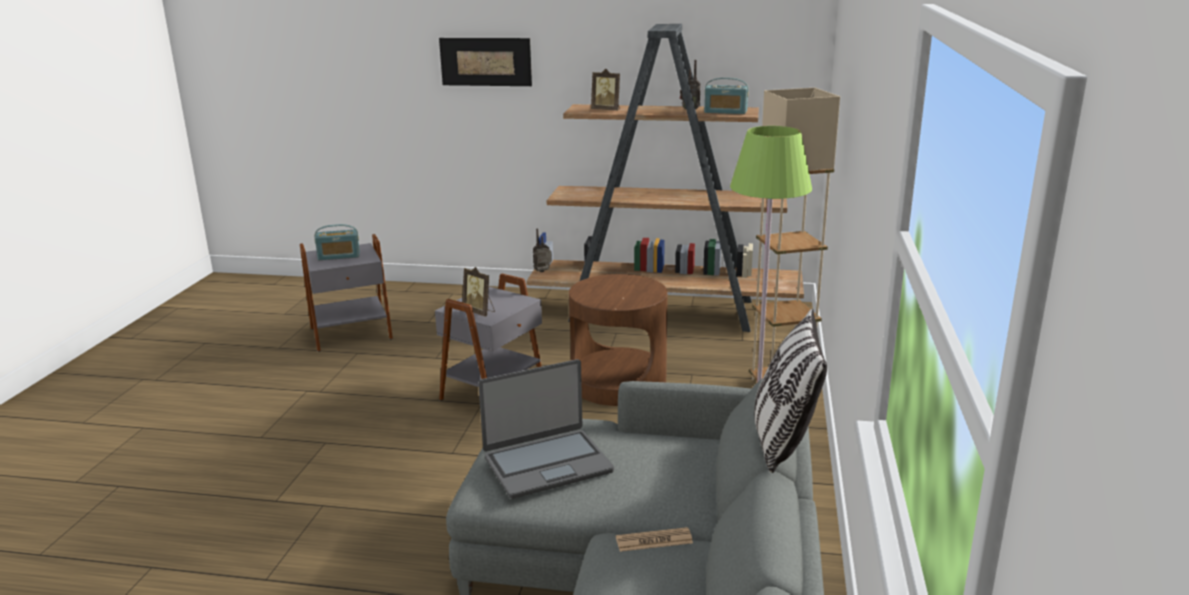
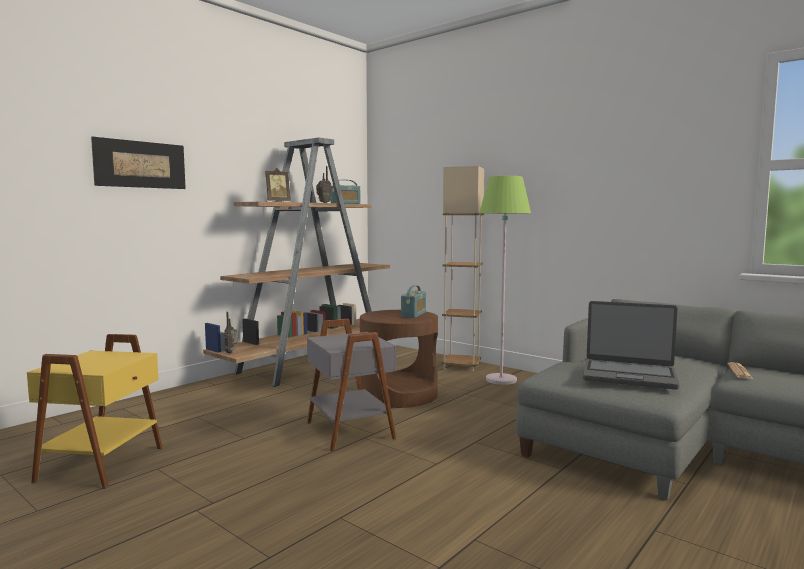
camera: 60 degrees left, 15 degrees down
(339, 256) = (93, 362): radio -> radio (413, 314)
(351, 334) = (104, 464): grey side table -> yellow side table
(479, 312) = (361, 344): picture frame -> none
(547, 464) = (629, 375): laptop -> laptop turned 105 degrees clockwise
(783, 441) = (703, 306): pillow -> none

